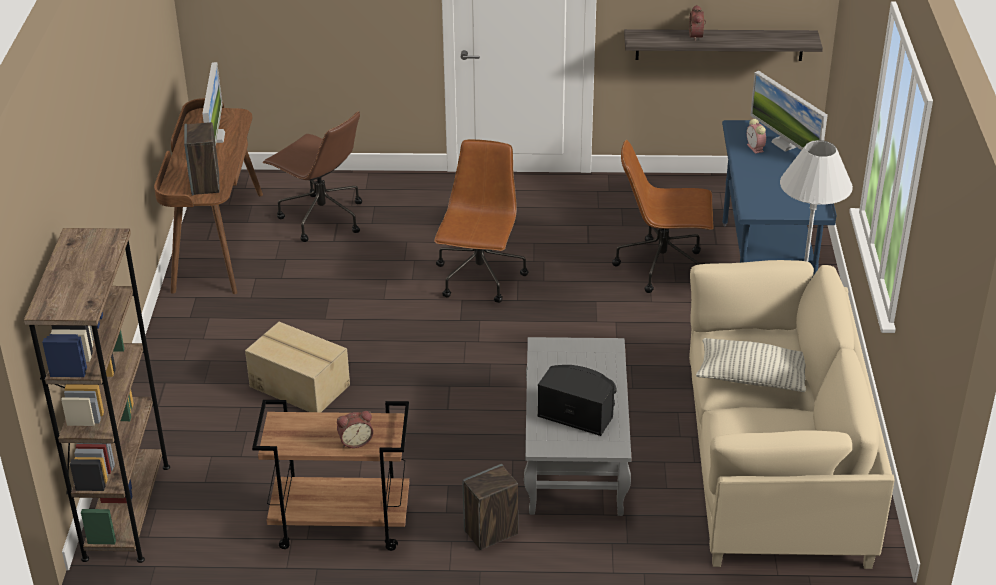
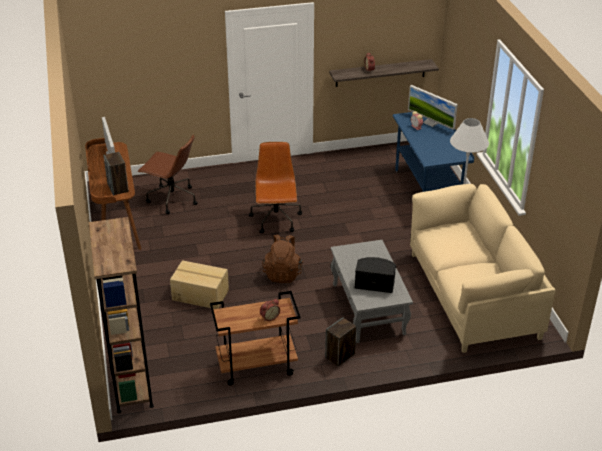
camera: 15 degrees left, 0 degrees up
(453, 371) = (283, 273): none -> brown backpack
(663, 266) = (372, 199): brown office chair -> none
(752, 377) = (457, 249): pillow -> none

